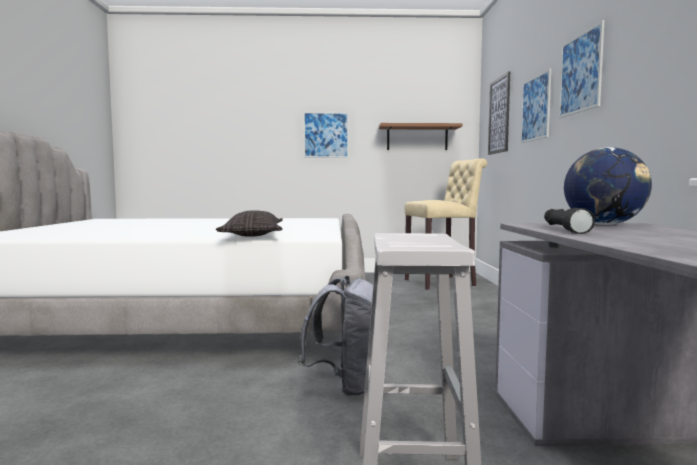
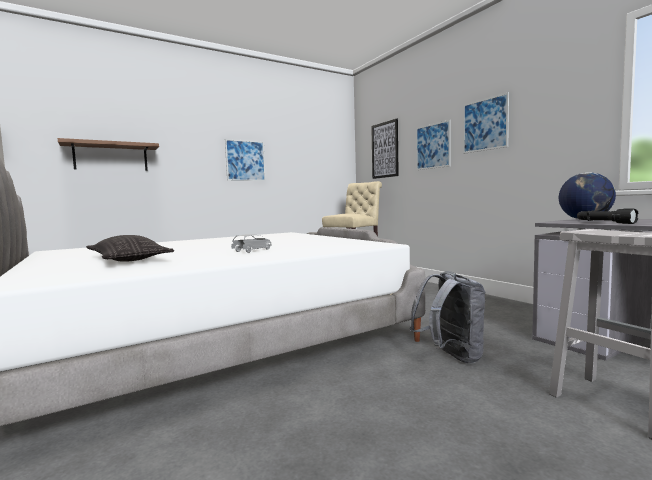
camera: 30 degrees left, 0 degrees up
(193, 231) = (252, 250): none -> grey toy car
(253, 234) = (325, 248): pillow -> pillow (127, 259)
(417, 138) = (315, 165): brown shelf -> brown shelf (111, 157)

